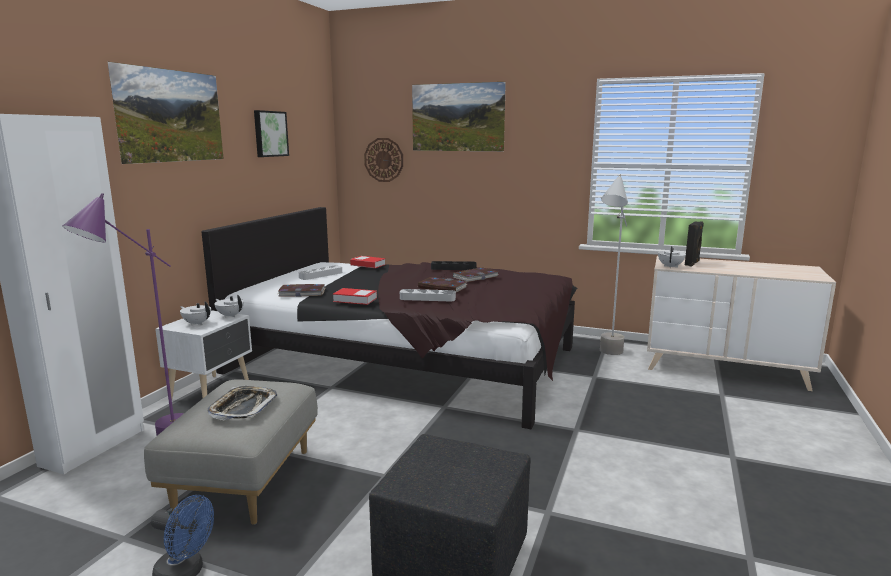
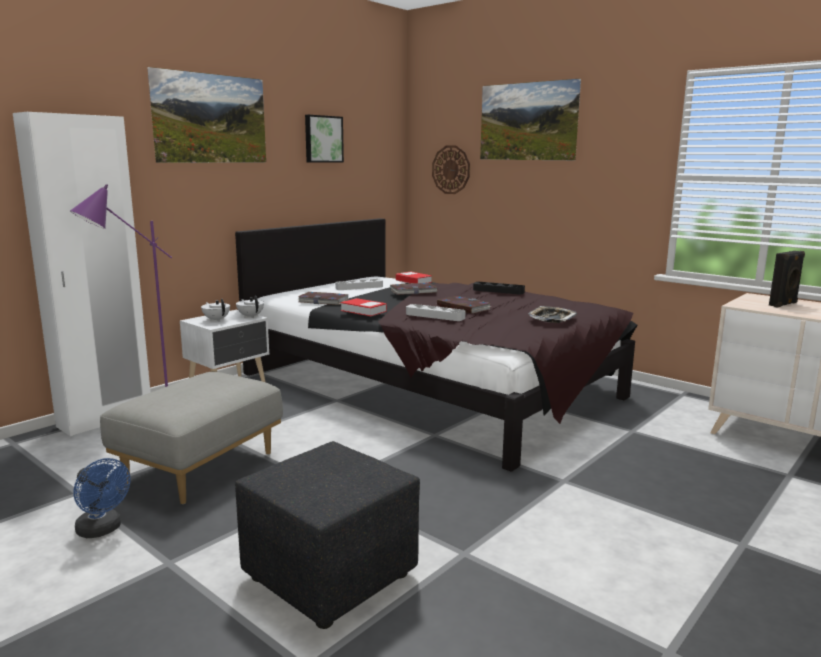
camera: 20 degrees right, 0 degrees up
(243, 407) = (196, 394): tray -> tray (551, 318)
(475, 277) = (513, 301): book -> book (413, 291)
(607, 357) = (667, 412): grey floor lamp -> none
(670, 266) = (747, 305): white teapot -> none

